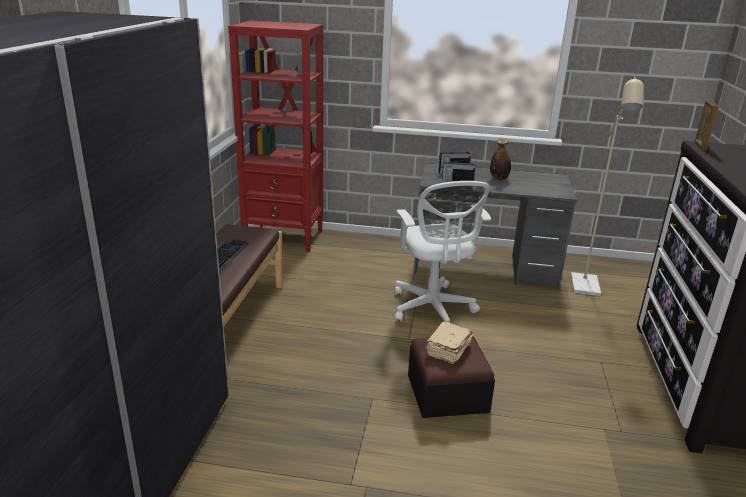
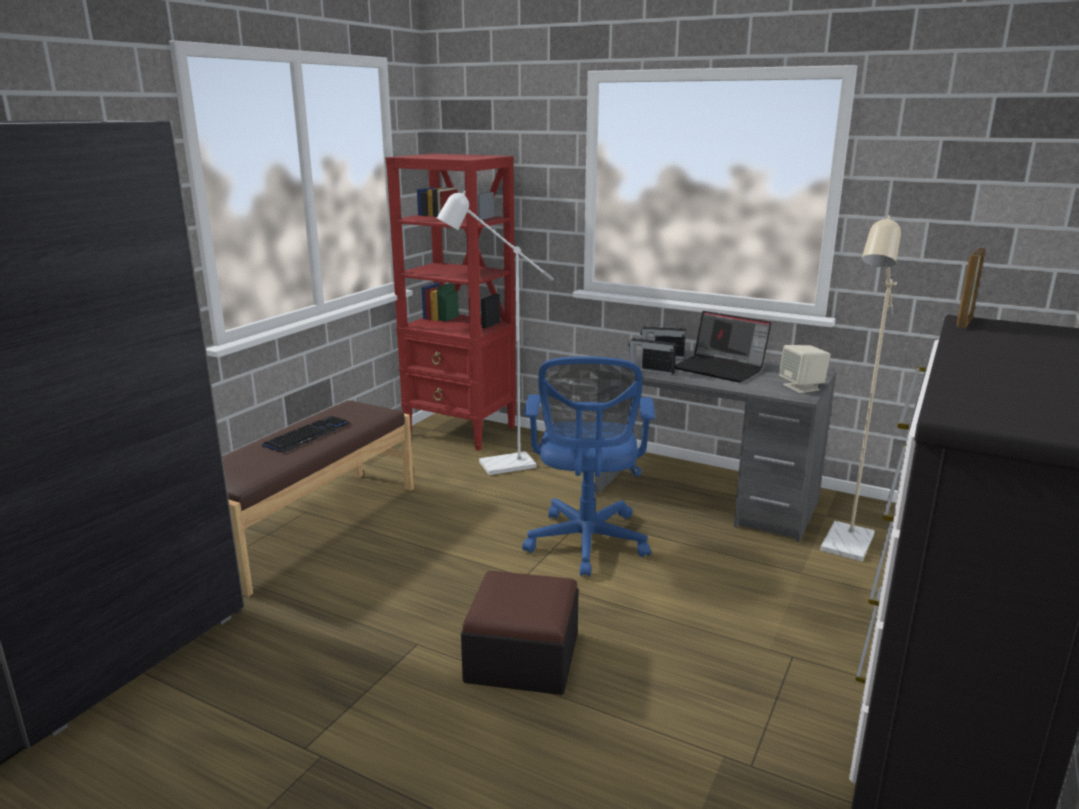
camera: 20 degrees right, 5 degrees down
(331, 262) = (497, 466): none -> white floor lamp
(433, 310) = (586, 544): white office chair -> blue office chair
(447, 350) = (518, 591): beige book -> none
(499, 179) = (721, 369): bottle -> laptop
(558, 188) = (802, 387): none -> beige speaker

